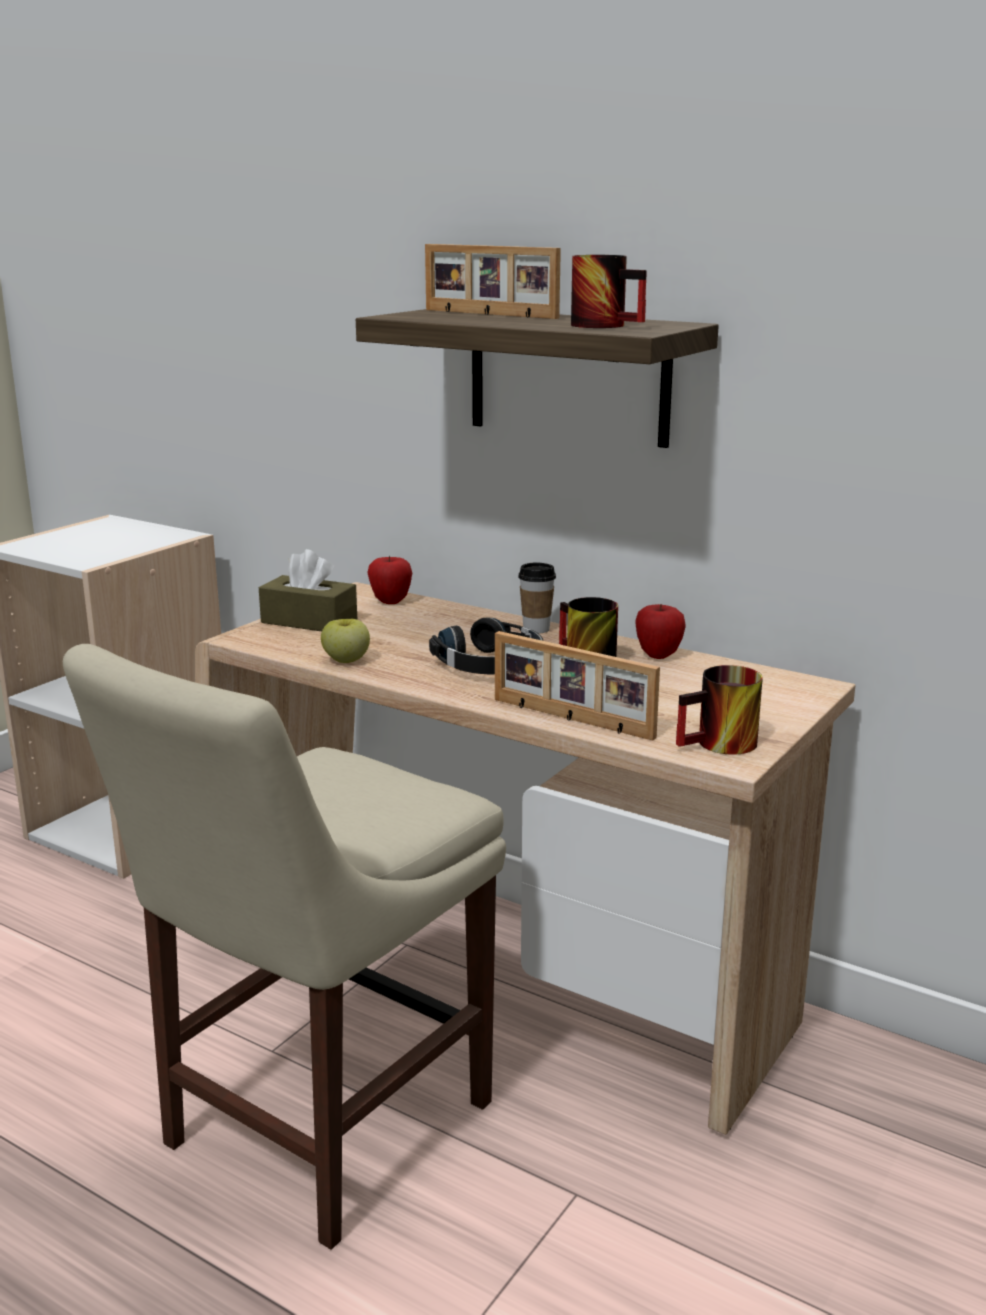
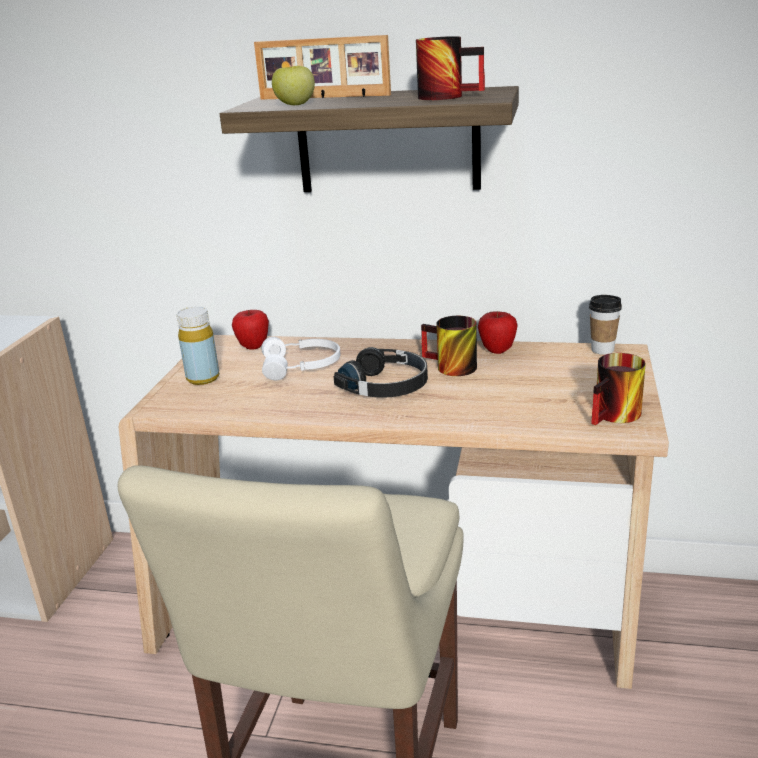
camera: 20 degrees left, 5 degrees up
(309, 621) = (203, 378): brown tissue box -> yellow bottle
(346, 660) = (267, 408): apple -> apple (295, 104)
(421, 630) = (302, 366): none -> white headphones
(536, 629) = (388, 347): cup -> cup (602, 350)
(571, 719) = (491, 420): picture frame -> none

